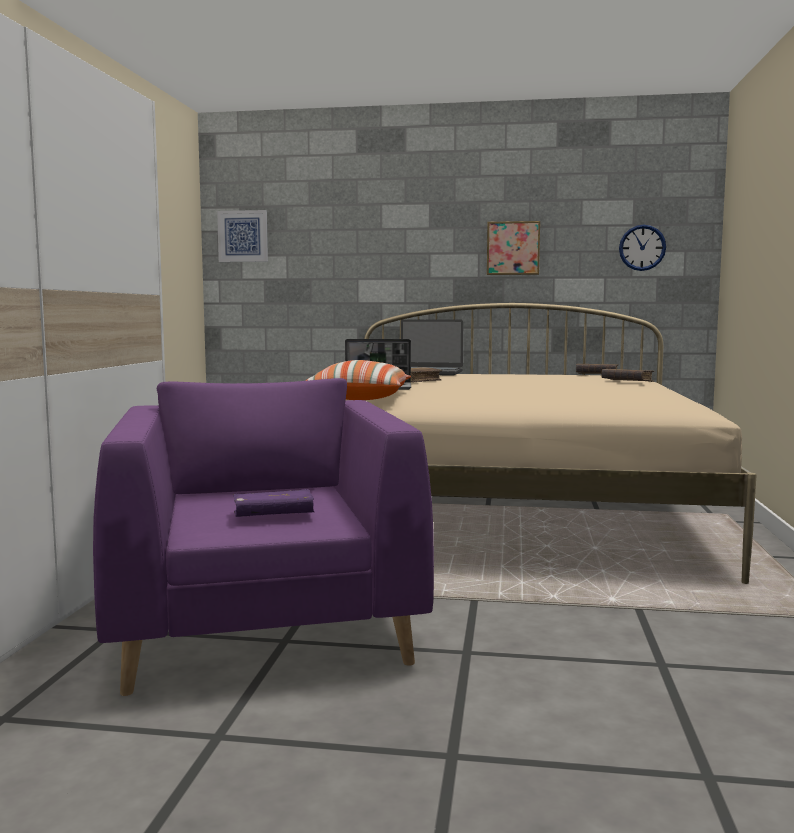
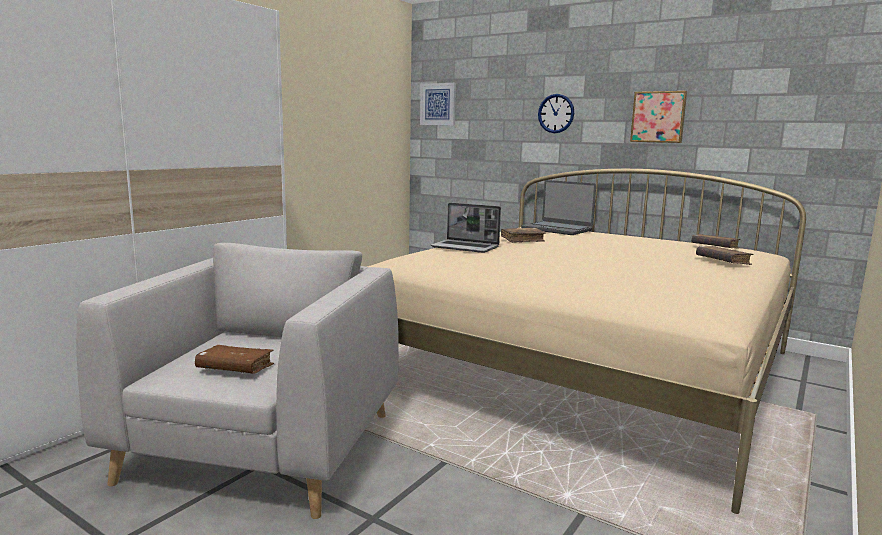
camera: 25 degrees right, 5 degrees up
(264, 626) = (263, 446): purple armchair -> grey armchair
(273, 515) = (235, 368): purple book -> brown book
(359, 398) = (424, 259): pillow -> none
(642, 247) = (795, 118): wall clock -> wall clock (556, 113)

